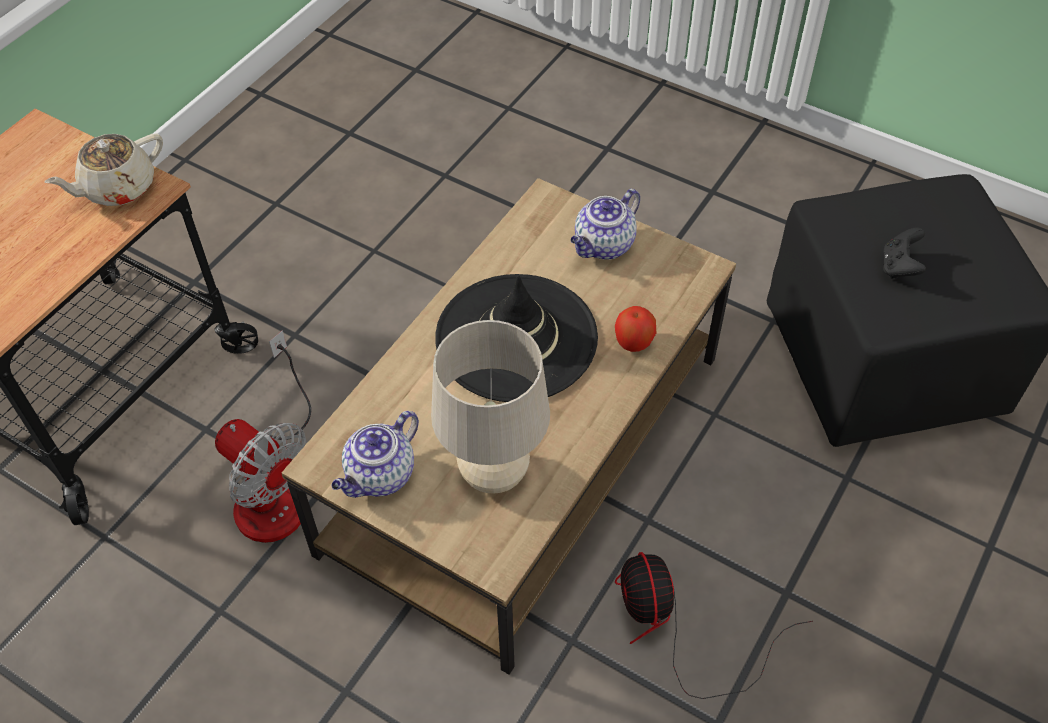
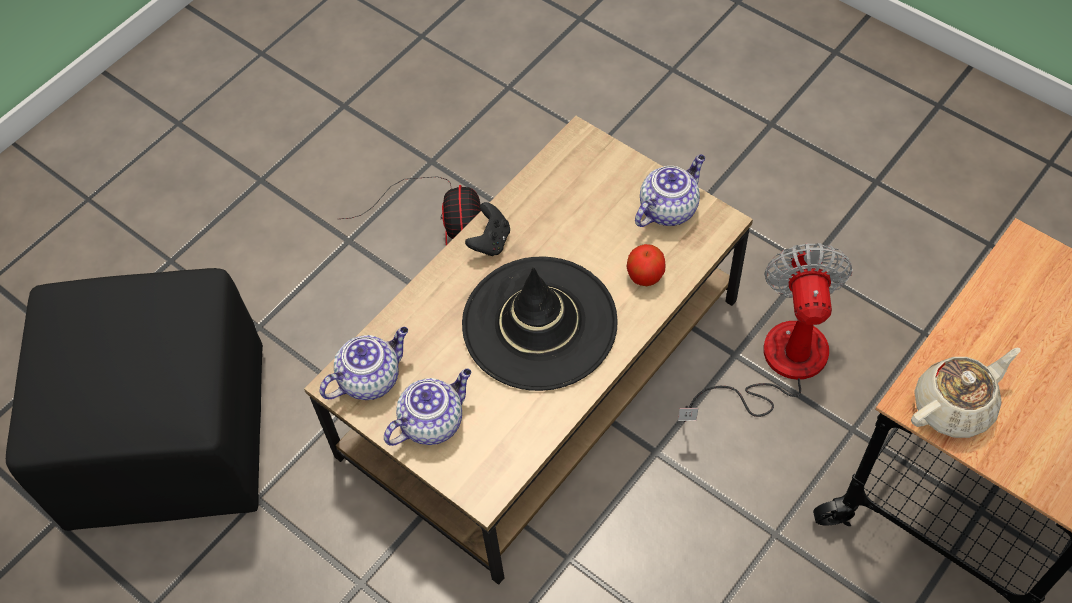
camera: 170 degrees left, 5 degrees up
(274, 486) = (776, 365): fan -> fan turned 45 degrees clockwise
(493, 473) = (574, 203): beige table lamp -> none
(633, 342) = (430, 309): apple -> apple (645, 276)
(674, 276) = (371, 378): none -> teapot
(899, 267) = (154, 337): black game controller -> black game controller (490, 241)

